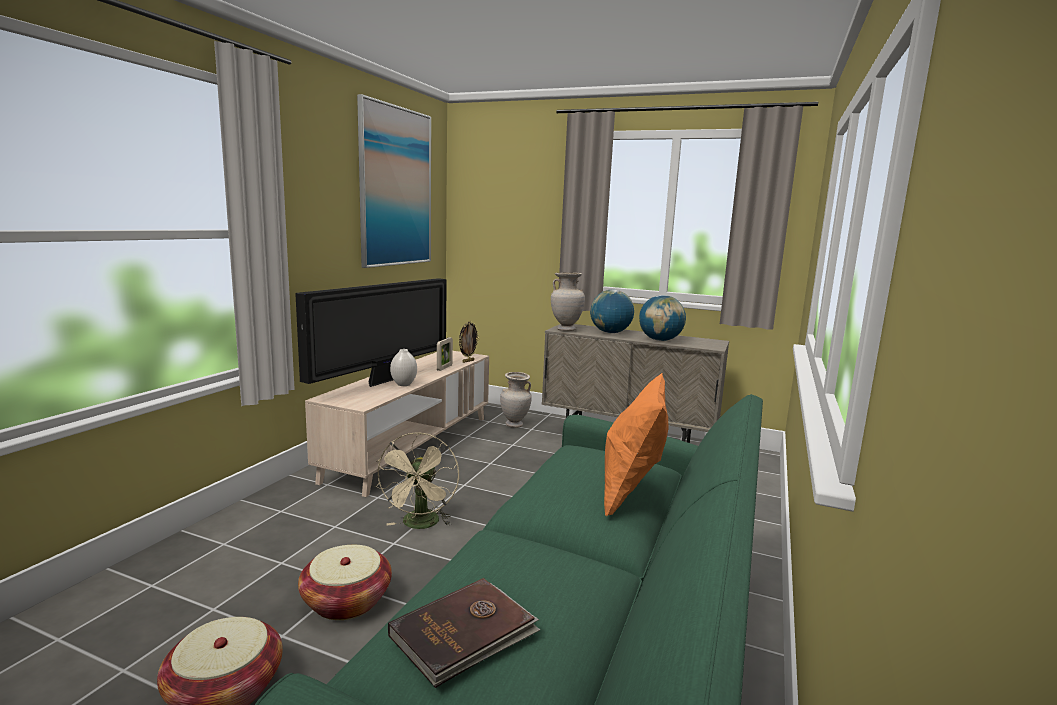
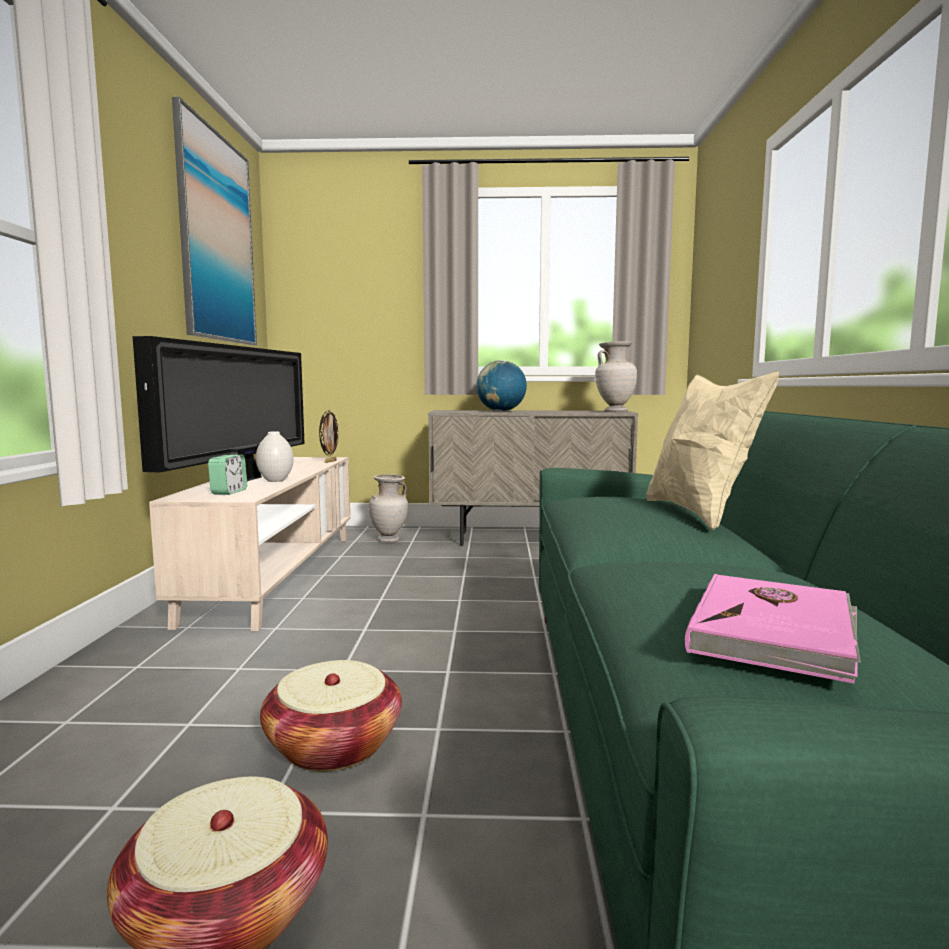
camera: 20 degrees left, 5 degrees down
(360, 396) = (229, 492): none -> alarm clock
(420, 525) = (362, 645): beige fan -> none
(444, 367) = (308, 467): picture frame -> none
(464, 634) = (775, 631): brown book -> pink book
(566, 330) = (450, 411): beige vase -> beige vase (615, 411)
(631, 492) = (700, 513): orange pillow -> beige pillow
(660, 340) = (562, 411): globe -> none

